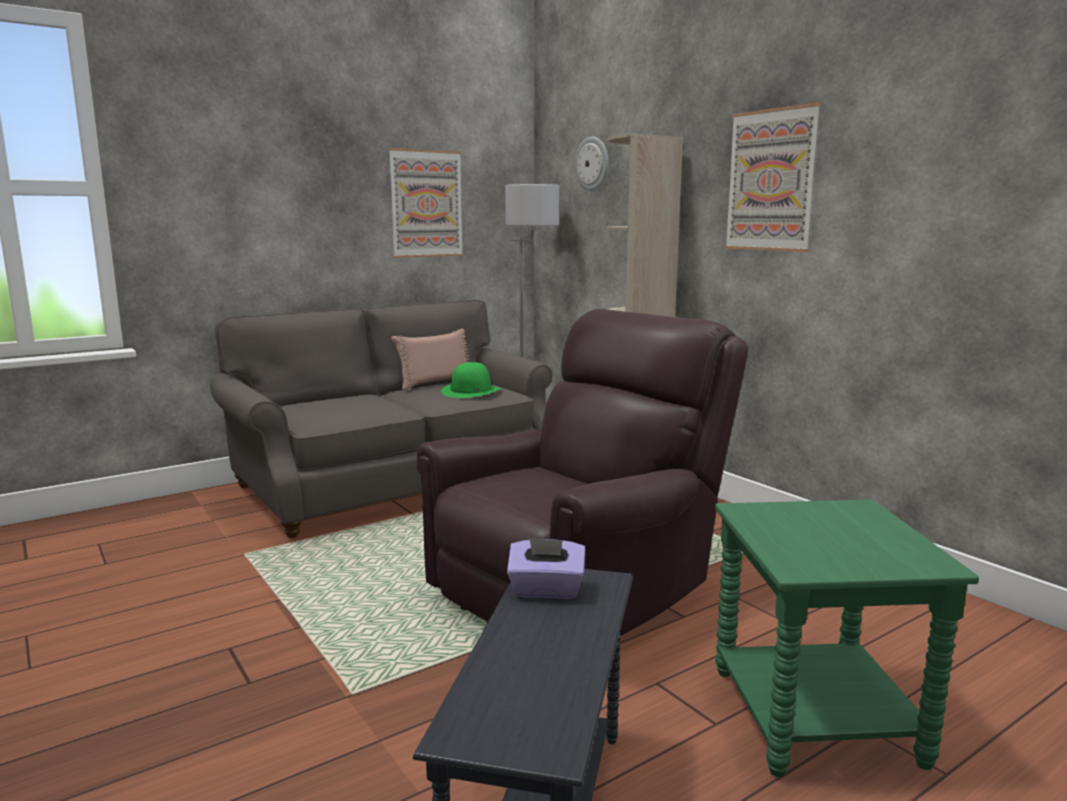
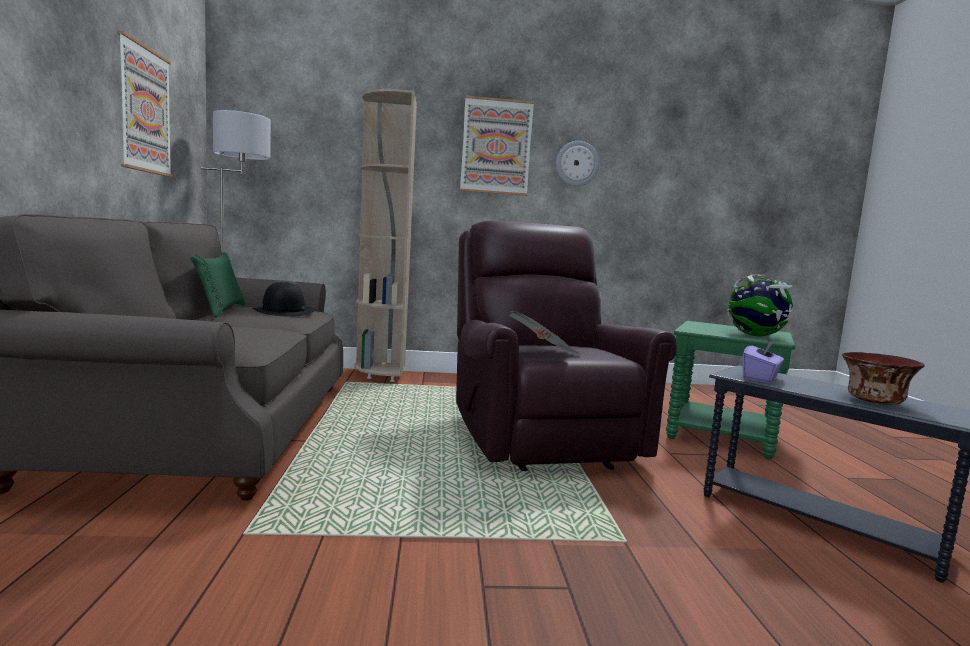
camera: 60 degrees left, 5 degrees down
(435, 383) = (221, 311): beige pillow -> green pillow
(470, 391) = (284, 311): green hat -> black hat
(495, 484) = (543, 353): none -> newspaper
(506, 670) = (875, 402): none -> bowl
(592, 164) = (303, 109): wall clock -> wall clock (577, 163)
(811, 551) = (755, 336): none -> globe

